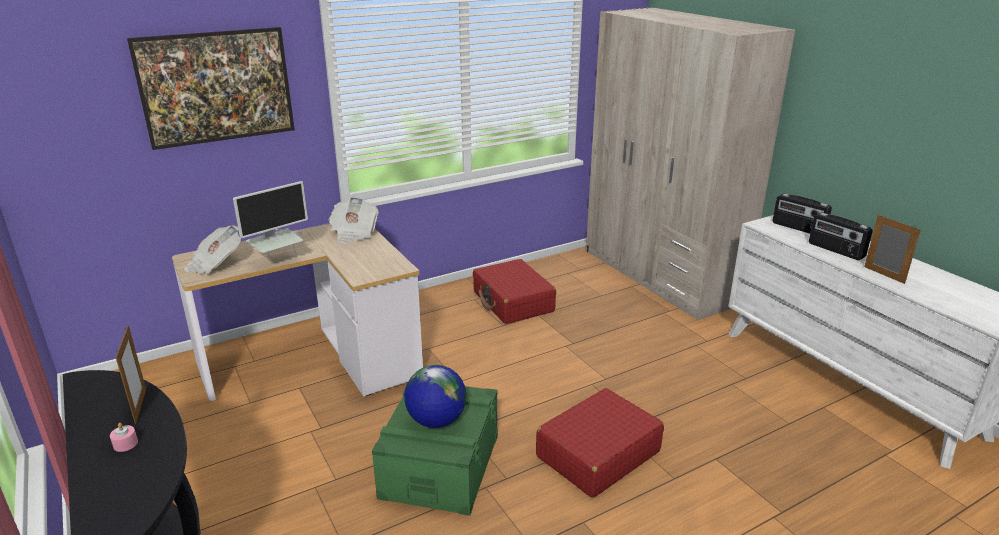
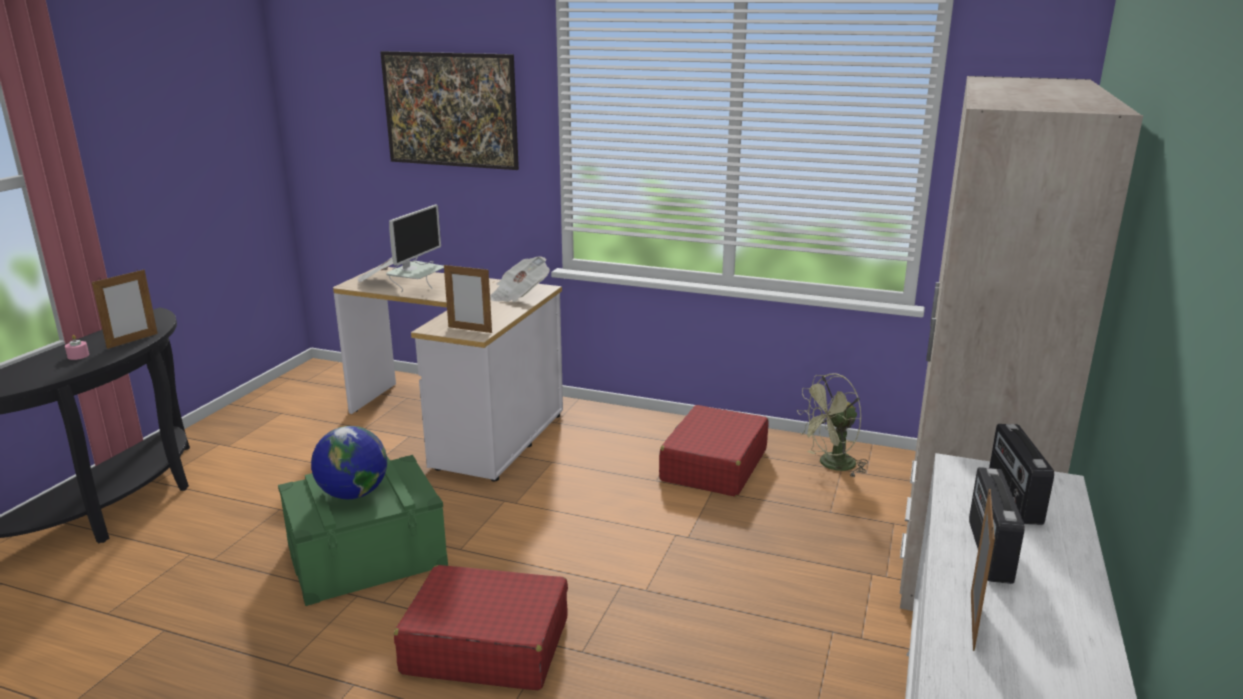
camera: 50 degrees right, 5 degrees down
(278, 262) = (417, 295): monitor -> monitor turned 75 degrees counterclockwise
(388, 267) = (470, 330): none -> picture frame
(561, 273) = (831, 465): none -> green fan

